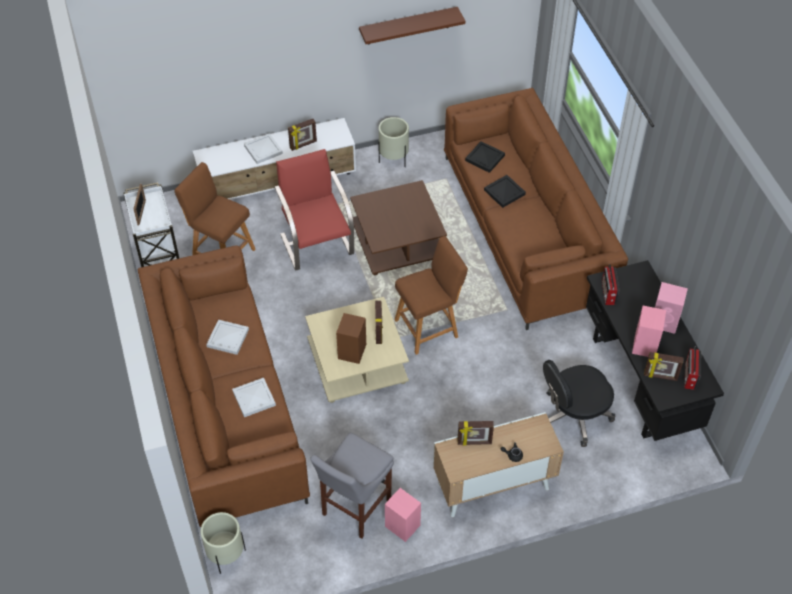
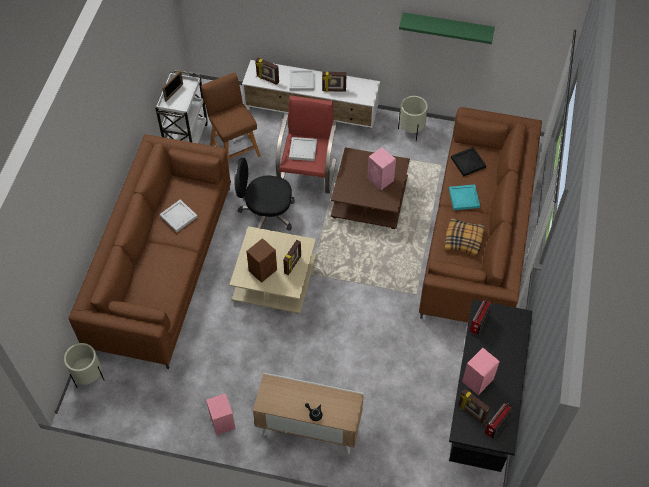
camera: 30 degrees right, 5 degrees up
(254, 398) = (166, 271): white tray -> white tray (303, 149)
(354, 509) = (197, 391): grey stool -> none
(408, 26) = (447, 27): brown shelf -> green shelf
(429, 327) = (346, 279): brown stool -> none
(474, 442) = (292, 388): picture frame -> picture frame (267, 79)
(504, 193) = (463, 198): black tray -> turquoise tray
(532, 230) = (463, 240): none -> pillow
(573, 415) = (409, 405): black office chair -> black office chair (266, 214)
(665, 322) = (508, 369): pink speaker -> pink speaker (381, 180)

